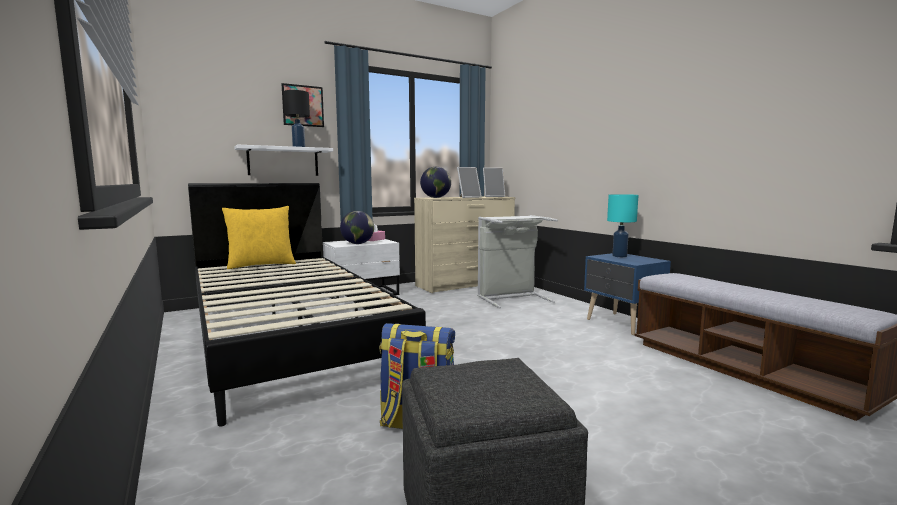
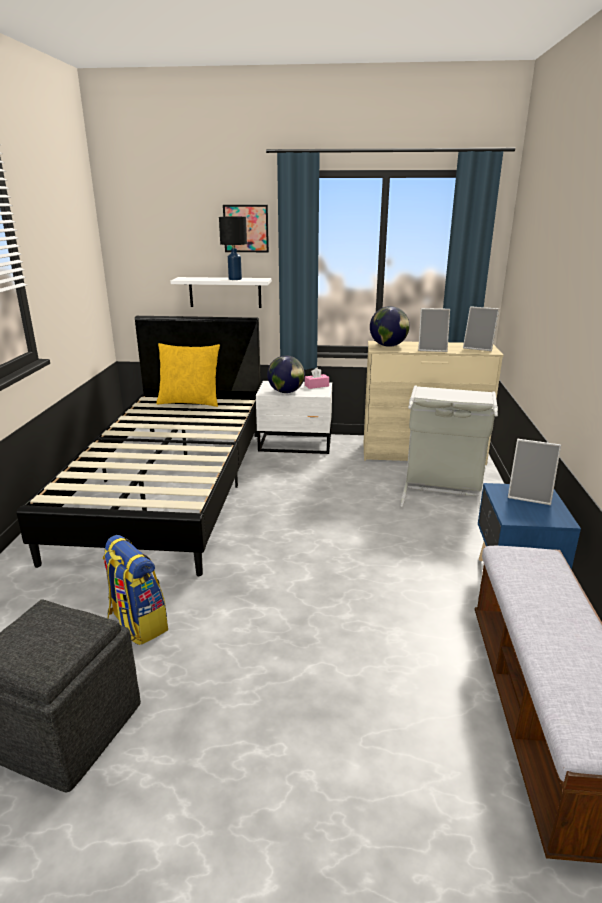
camera: 35 degrees right, 15 degrees up
(619, 256) = (529, 495): turquoise table lamp -> picture frame

